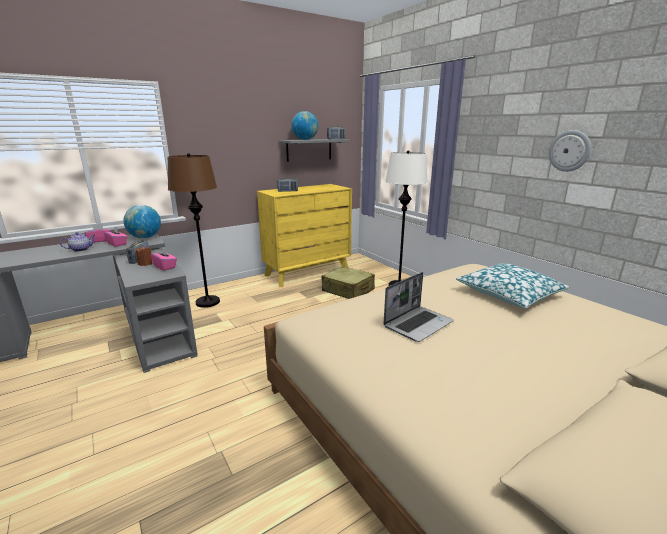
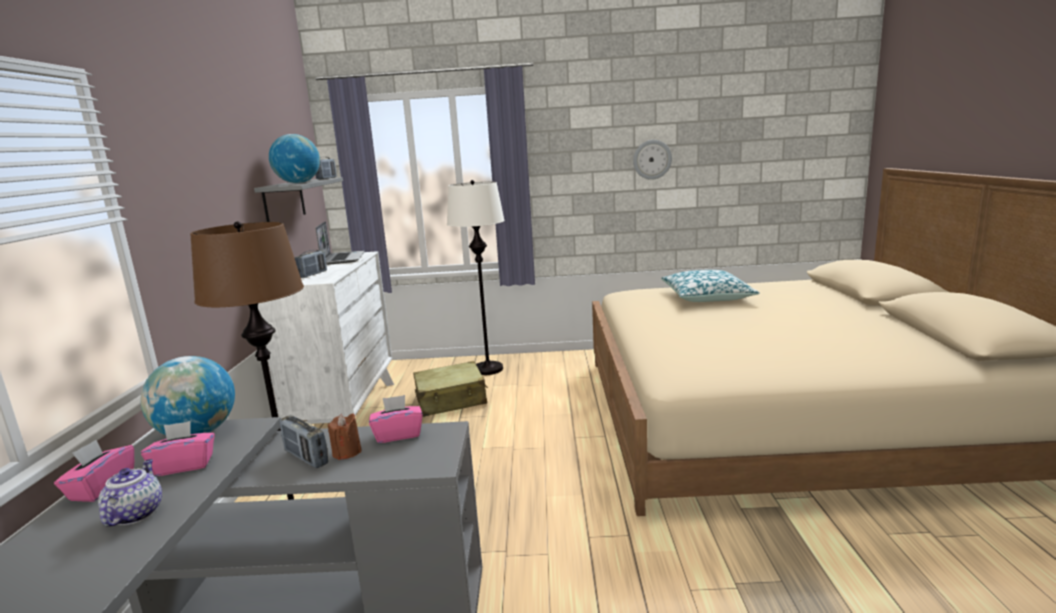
camera: 55 degrees left, 5 degrees down
(307, 272) = (346, 412): yellow dresser -> white dresser
(418, 324) = (741, 335): laptop -> laptop (342, 259)

